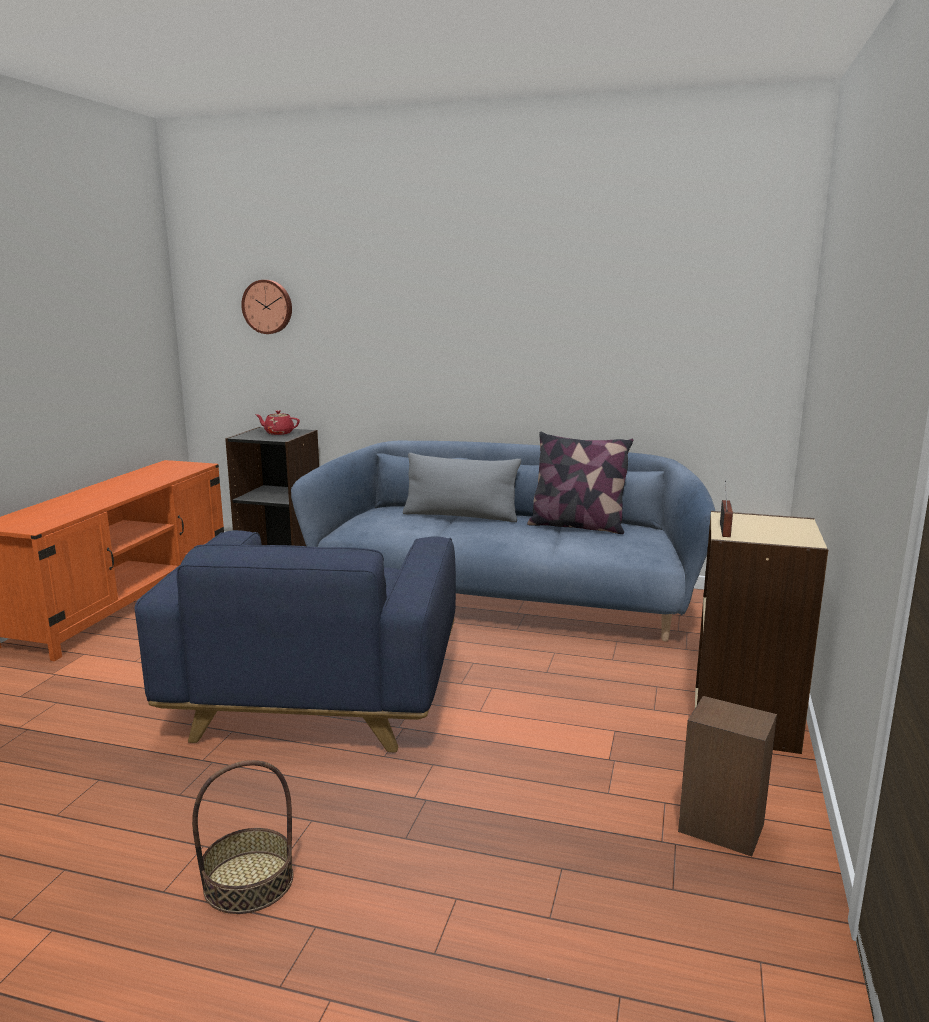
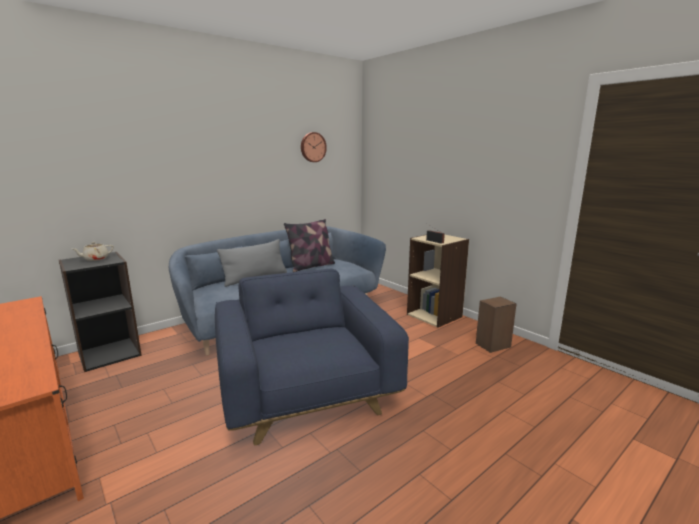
camera: 55 degrees left, 0 degrees up
(248, 882) = (461, 465): basket -> none
(268, 306) = (54, 163): wall clock -> wall clock (312, 147)
(278, 433) = (95, 259): red teapot -> beige teapot
(318, 694) = (305, 392): blue armchair -> blue armchair turned 150 degrees counterclockwise

